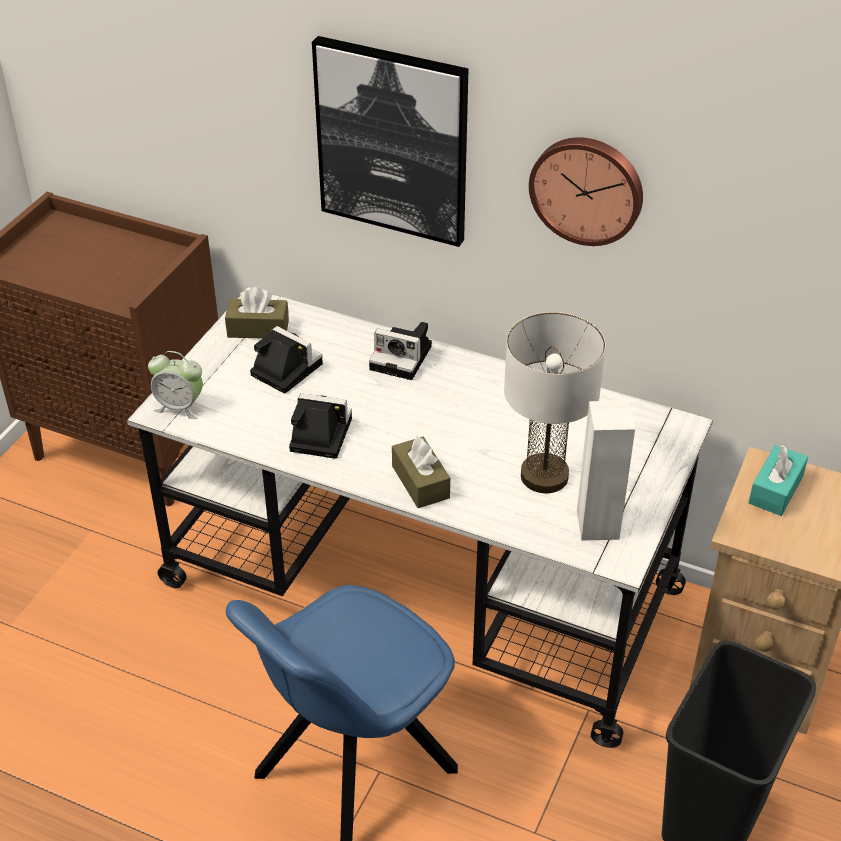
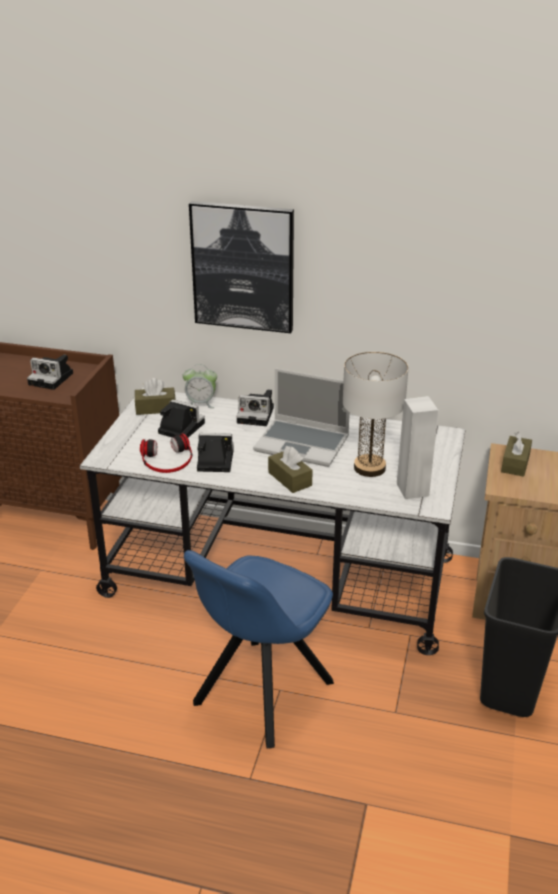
camera: 10 degrees left, 10 degrees down
(116, 267) = (53, 379): none -> camera
(180, 406) = (114, 454): alarm clock -> alarm clock (201, 403)
(252, 425) = (167, 460): none -> headphones
(457, 420) = (303, 444): none -> laptop
(587, 189) = (375, 280): wall clock -> none
(775, 490) = (515, 463): turquoise tissue box -> brown tissue box

